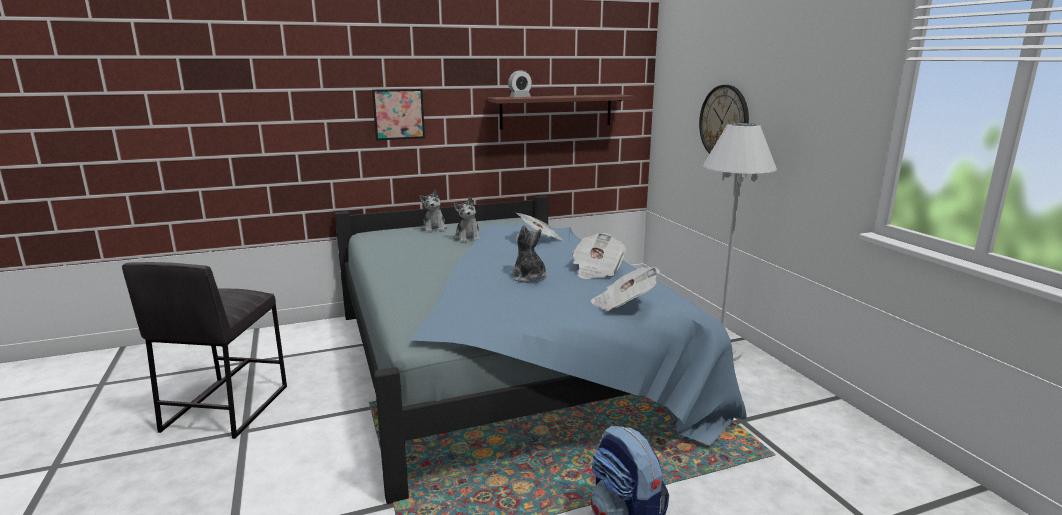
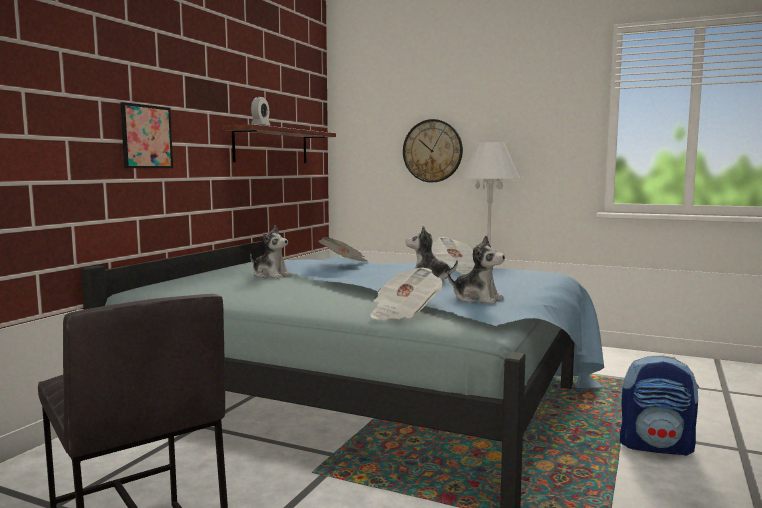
camera: 45 degrees left, 10 degrees down
(434, 228) = (206, 276): plush toy -> plush toy (477, 299)
(623, 304) = (539, 279): newspaper -> newspaper (403, 313)

